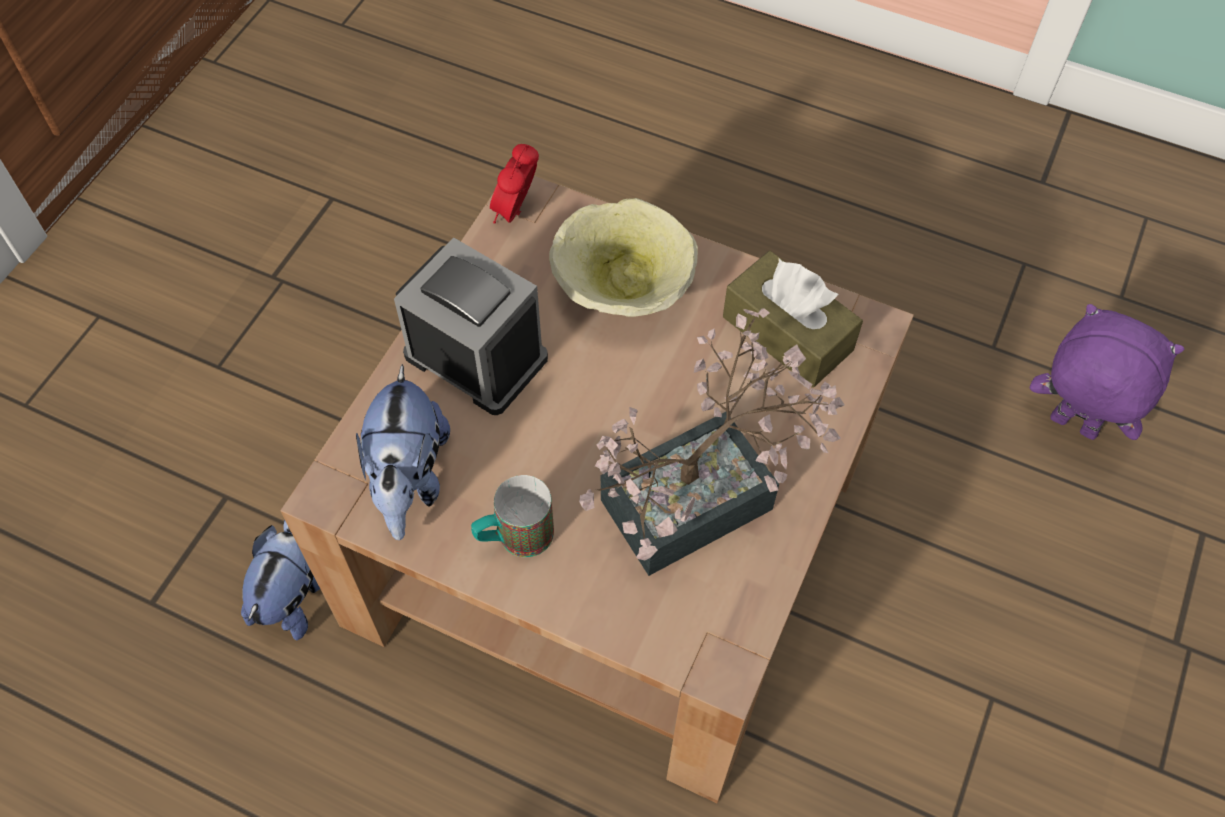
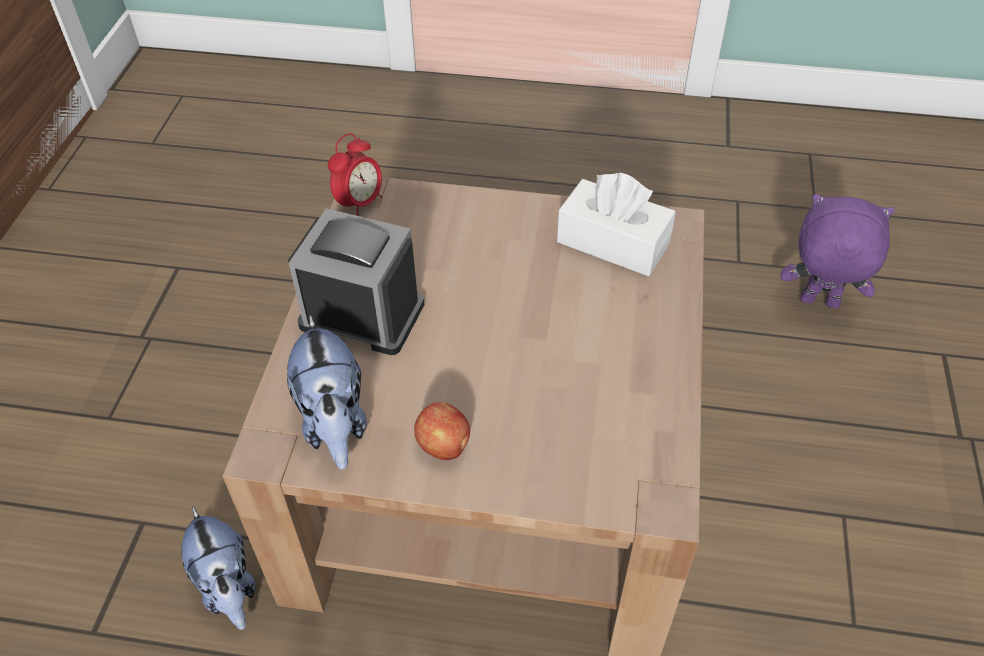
camera: 15 degrees left, 10 degrees down
(295, 592) = (228, 587): plush toy -> plush toy turned 150 degrees clockwise
(514, 538) = (444, 446): mug -> apple
(516, 212) = (360, 203): alarm clock -> alarm clock turned 150 degrees counterclockwise
(620, 289) = (466, 240): beige bowl -> none
(705, 497) = (595, 375): potted plant -> none
(787, 333) = (613, 243): brown tissue box -> white tissue box

